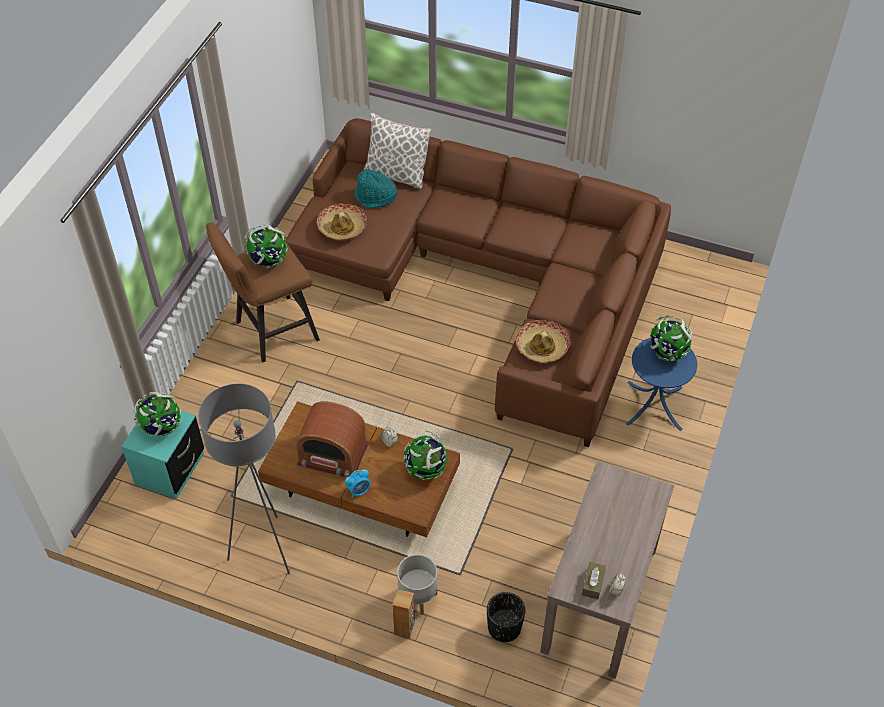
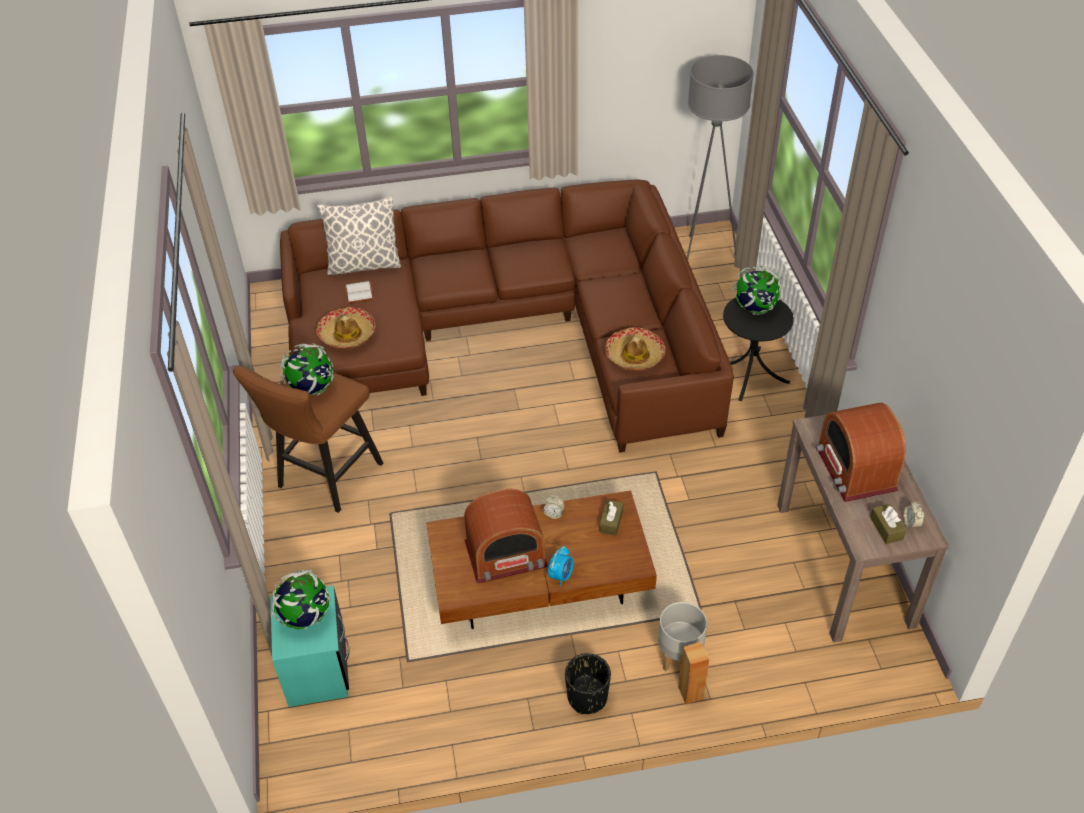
camera: 30 degrees left, 5 degrees down
(265, 548) = (486, 694): grey floor lamp -> grey floor lamp (703, 256)
(375, 197) = (360, 293): turquoise hat -> white book
(426, 469) = (611, 522): globe -> brown tissue box
(504, 627) = (782, 638): black planter -> black planter (587, 697)
(610, 525) = (855, 469): none -> radio
(654, 405) = (750, 373): blue side table -> black side table

